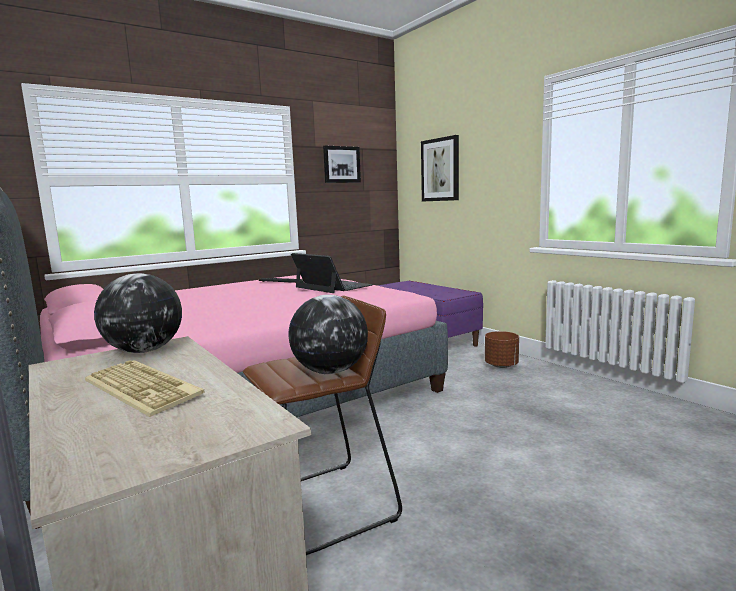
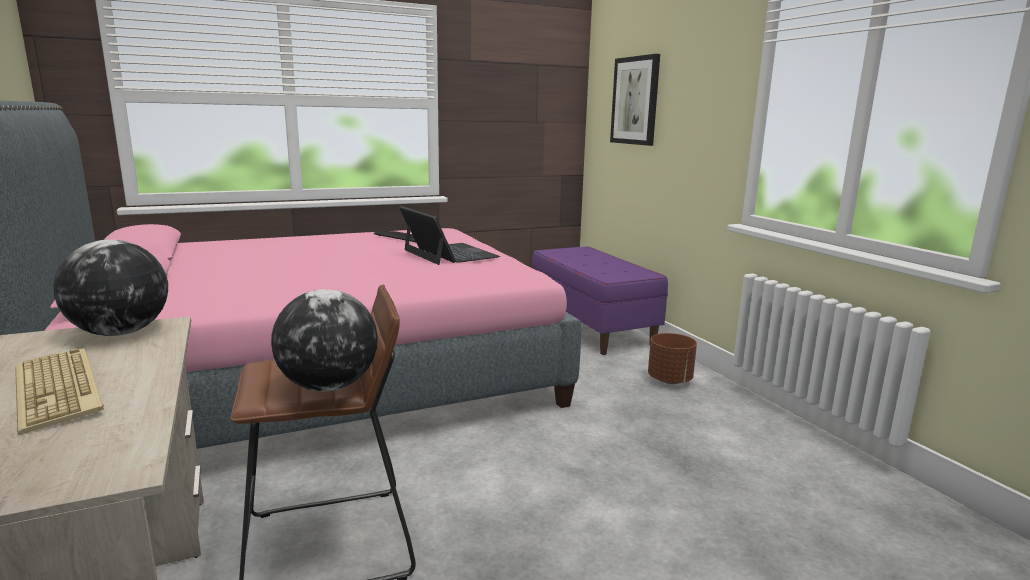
camera: 10 degrees right, 5 degrees up
(341, 164) = (506, 85): picture -> none

